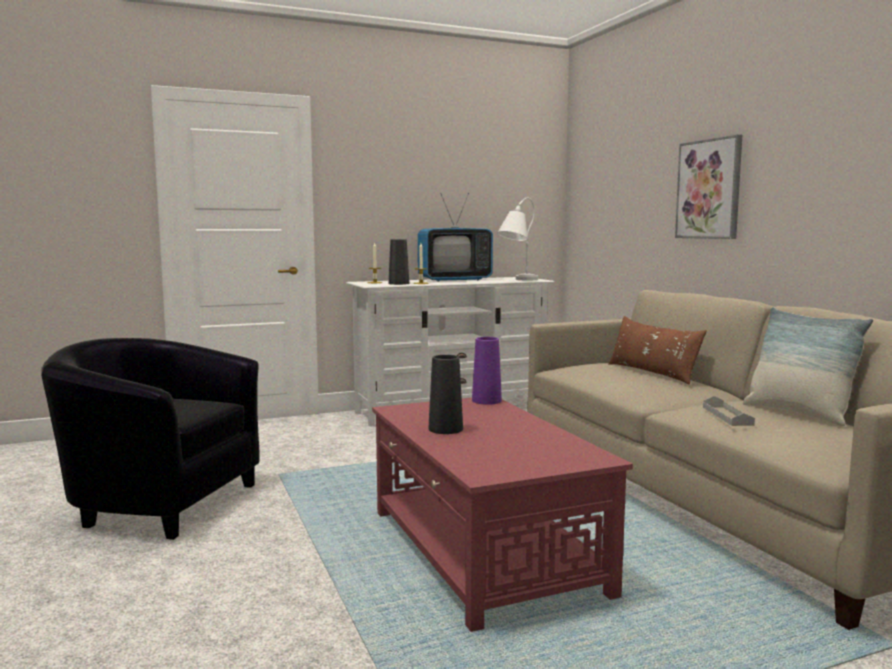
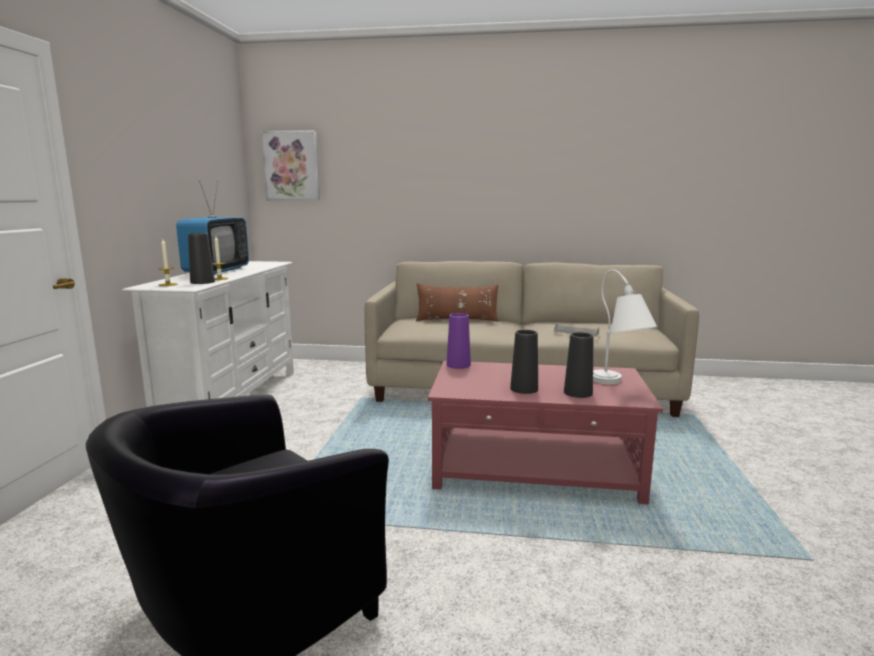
camera: 60 degrees left, 5 degrees up
(467, 448) = (578, 392): none -> black vase
(517, 280) = (268, 265): white table lamp -> white table lamp (618, 386)
(709, 189) = (432, 186): picture -> picture (292, 166)
(798, 414) = (580, 323): pillow -> none

